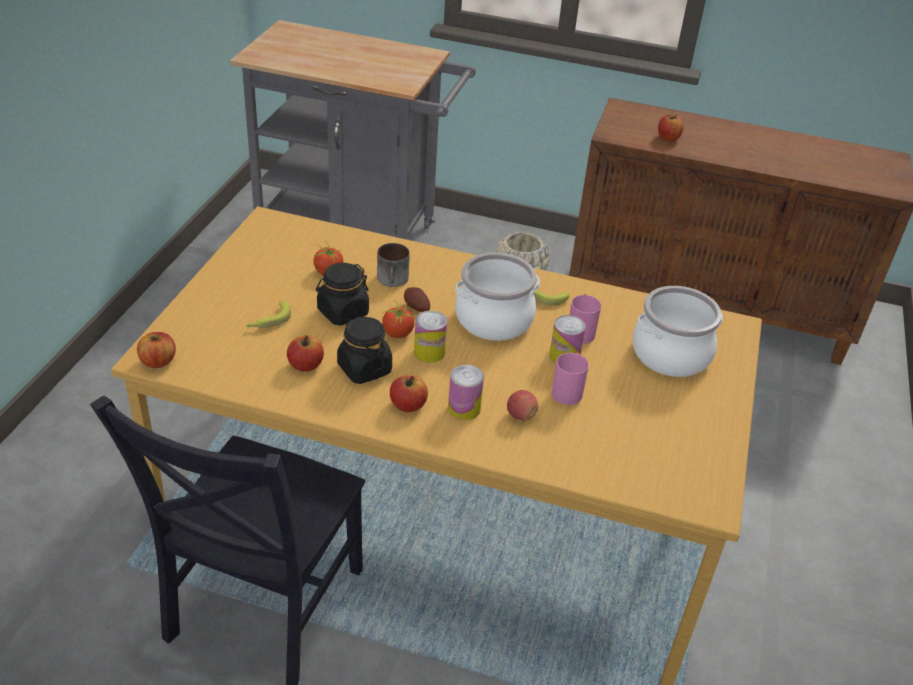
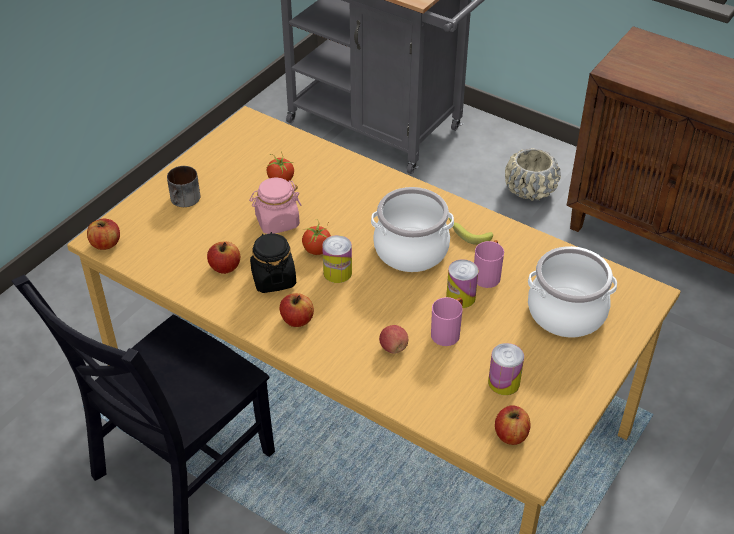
camera: 20 degrees right, 5 degrees up
(269, 320) = (210, 220): banana -> none
(342, 312) = (277, 222): black jar -> pink jar
(393, 280) = (335, 197): mug -> mug (184, 200)
(416, 308) = (344, 227): potato -> none
(464, 408) = (345, 331): can -> can (504, 382)
(668, 138) = (673, 79): apple -> apple (510, 435)

